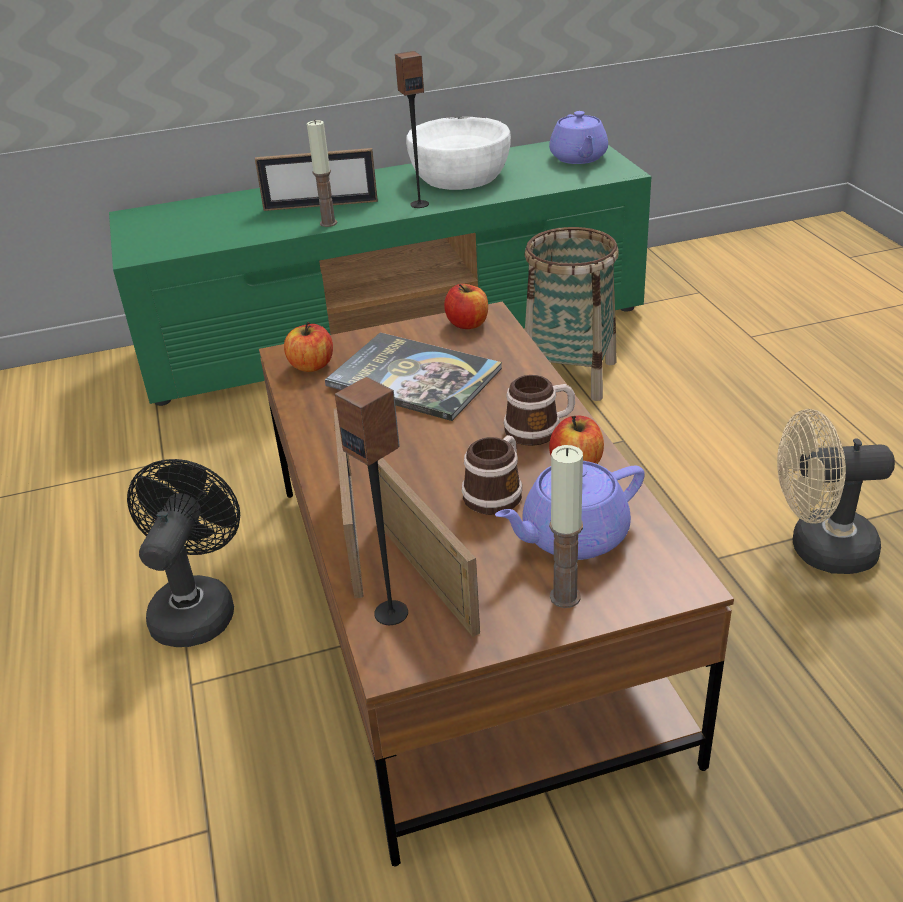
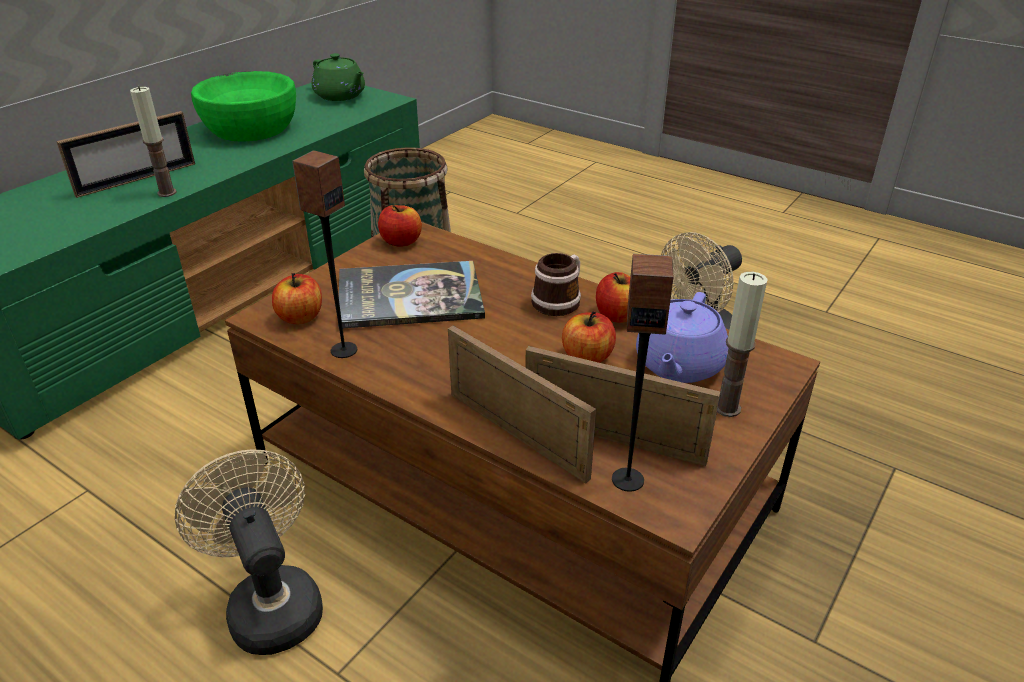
camera: 40 degrees left, 0 degrees up
(197, 607) = (270, 603): black fan -> beige fan
(419, 204) = (241, 158): speaker -> speaker (343, 350)
(460, 176) = (250, 128): white bowl -> green bowl
(496, 492) = (587, 357): mug -> apple
(578, 158) = (340, 96): purple teapot -> green teapot

